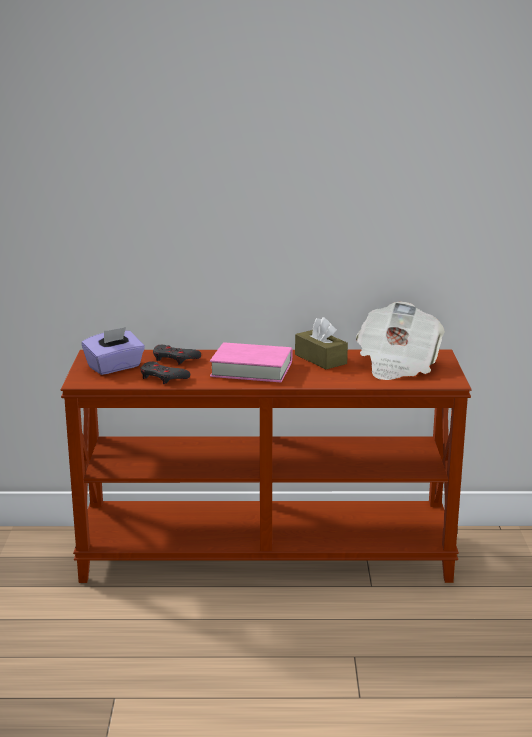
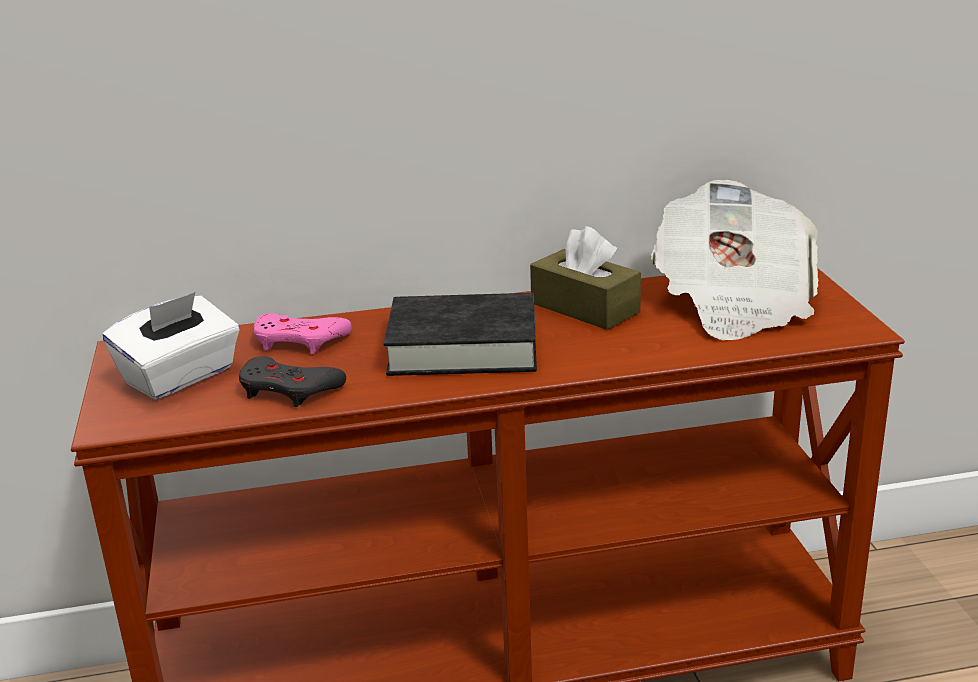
camera: 10 degrees left, 5 degrees up
(114, 367) = (180, 377): purple tissue box -> white tissue box
(175, 358) = (299, 340): grey game controller -> pink game controller
(251, 369) = (463, 347): pink book -> black book

